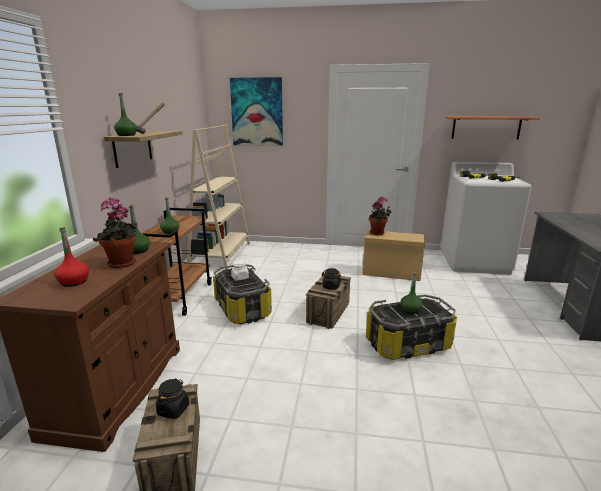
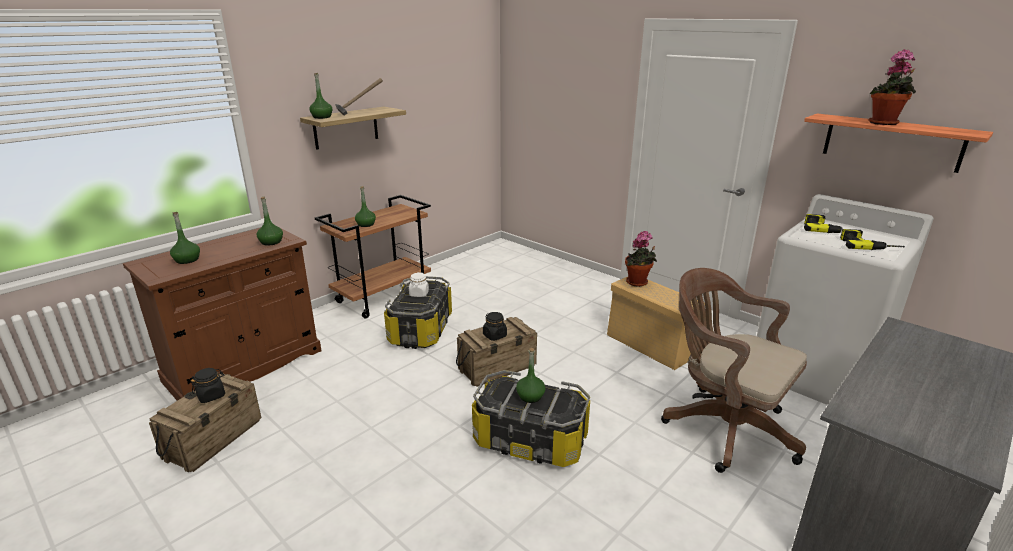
camera: 35 degrees right, 5 degrees up
(74, 282) = (187, 260): red bottle -> green bottle
(122, 264) = (238, 253): potted plant -> potted plant (884, 123)
(221, 256) = (479, 261): beige bookcase -> none
(257, 112) = (552, 81): picture -> none
(478, 299) = (723, 426): none -> brown office chair

